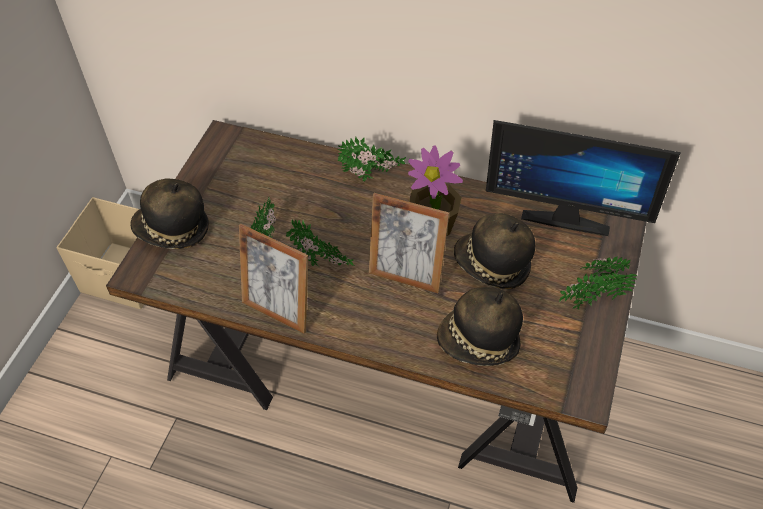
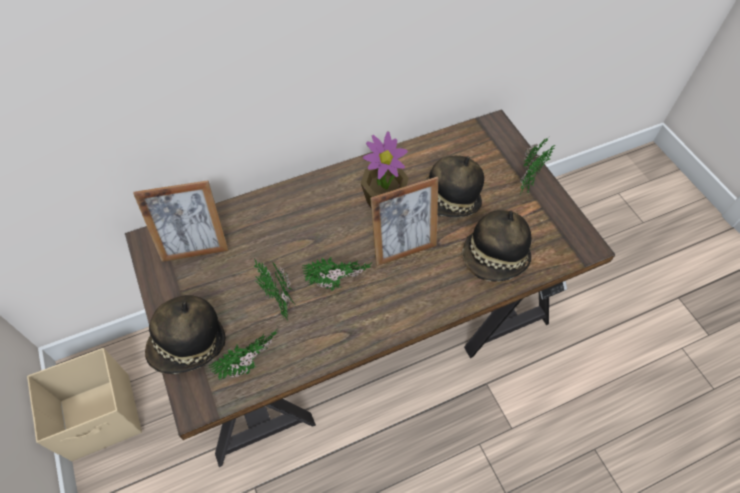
camera: 45 degrees left, 5 degrees up
(279, 309) = (343, 341): picture frame -> picture frame (195, 248)
(371, 178) = (304, 196): potted plant -> potted plant (251, 365)
(566, 215) = (456, 137): monitor -> none

